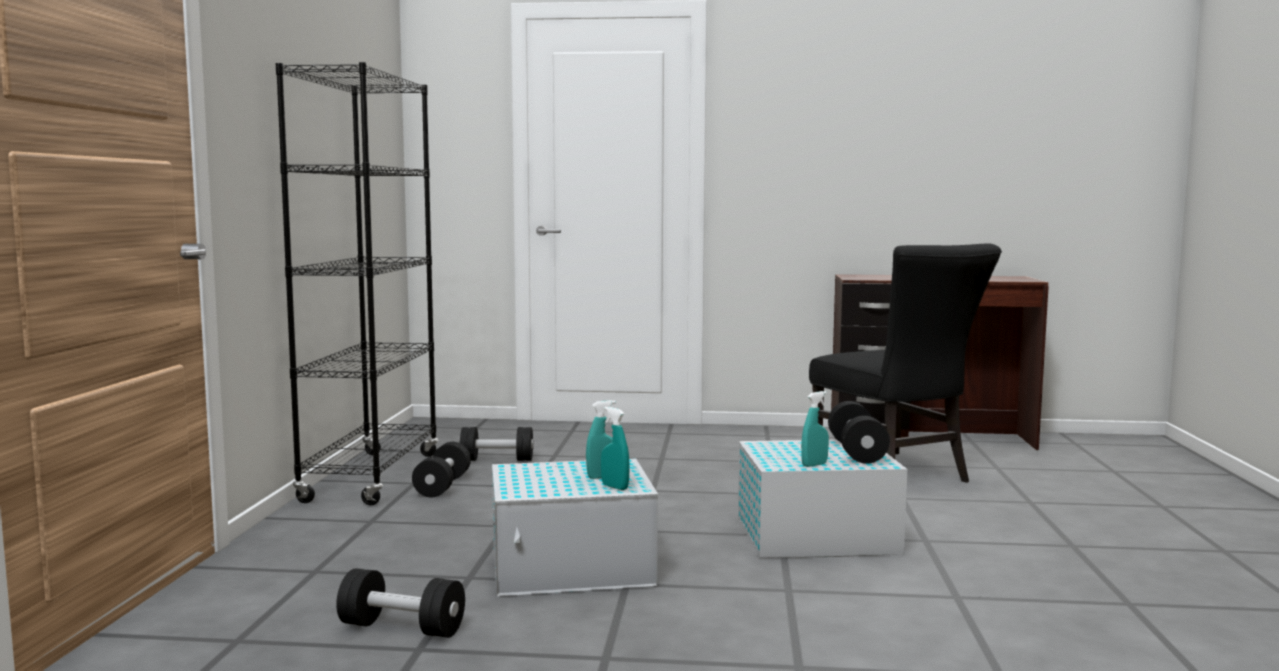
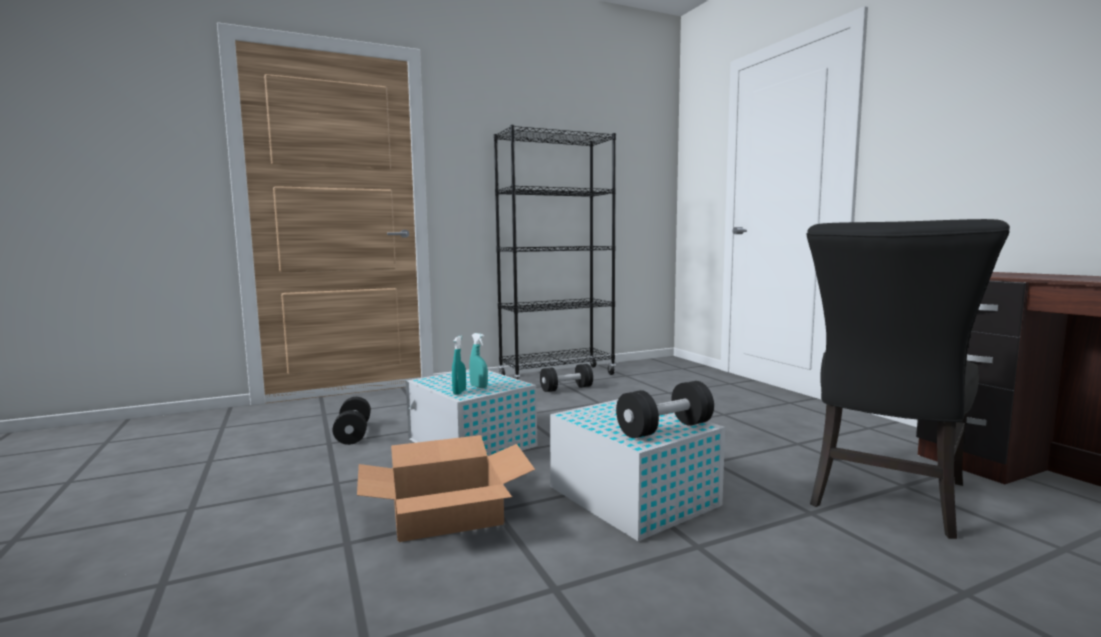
camera: 60 degrees right, 0 degrees up
(497, 460) = (633, 385): black dumbbell -> none
(775, 611) = (447, 514): none -> cardboard box
(814, 465) = (594, 423): turquoise spray bottle -> none

